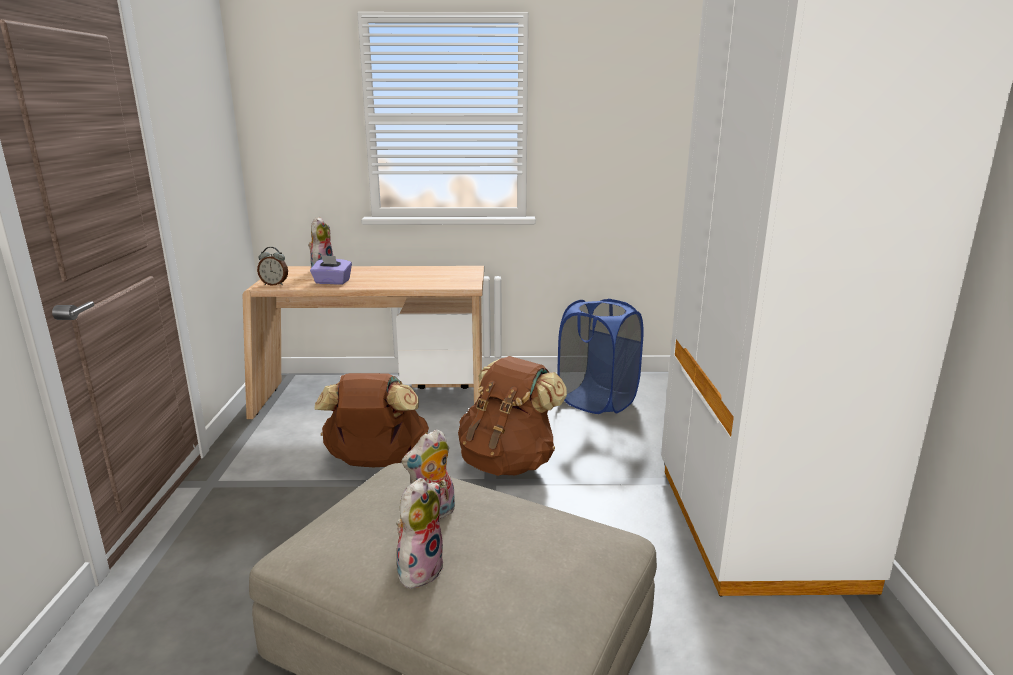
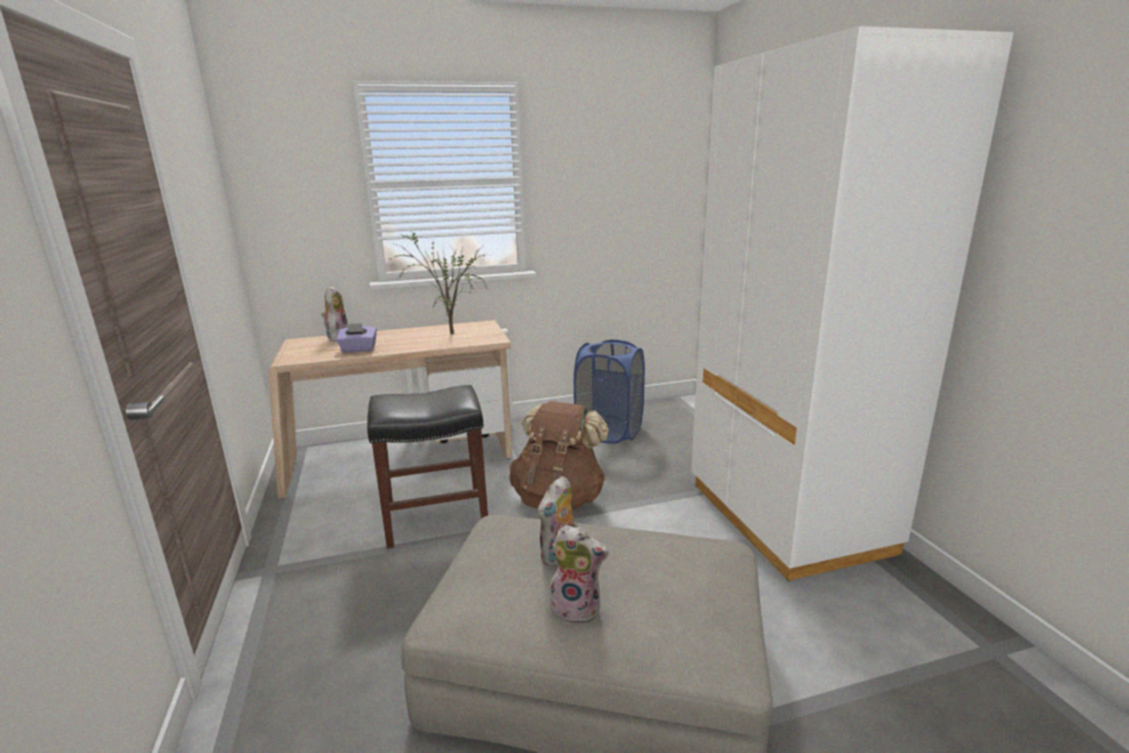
camera: 15 degrees left, 0 degrees up
(275, 284) = (299, 357): alarm clock -> none
(376, 462) = (435, 519): brown backpack -> black stool
(419, 569) = (577, 608): plush toy -> plush toy turned 90 degrees clockwise
(426, 275) = (448, 334): none -> potted plant

